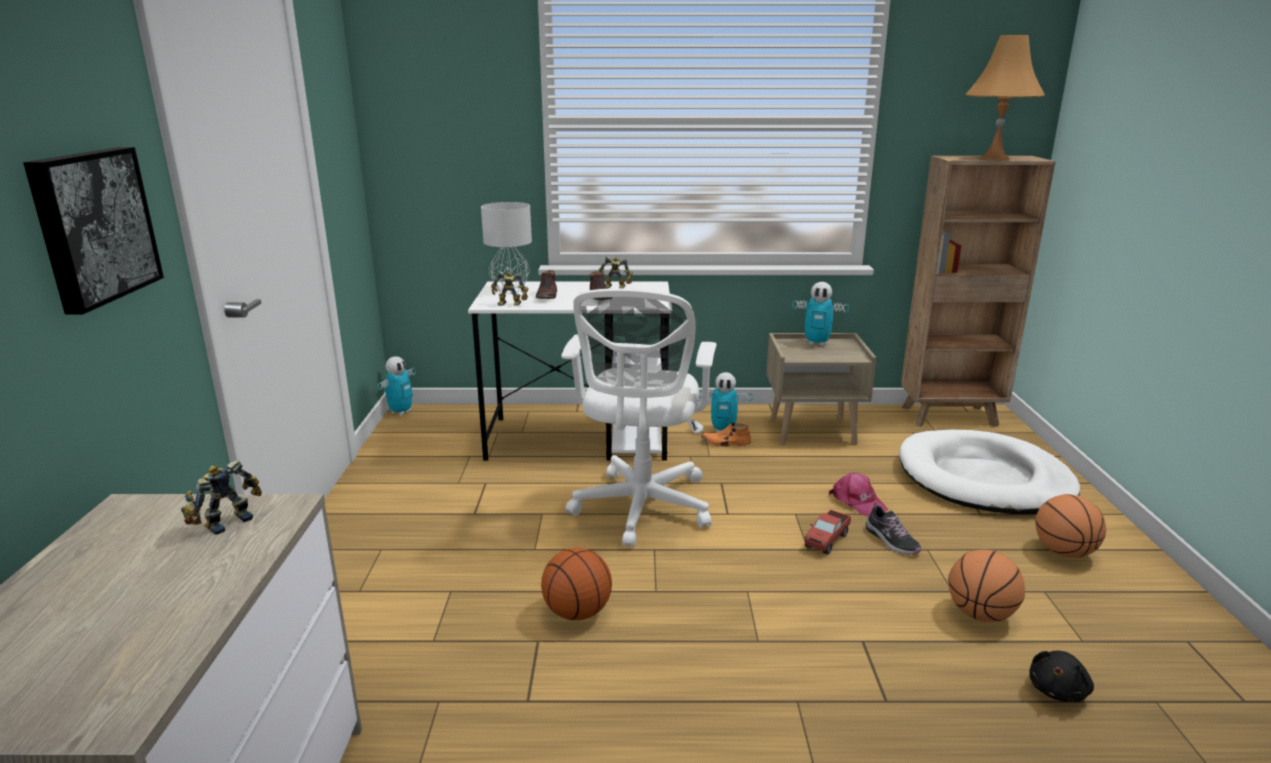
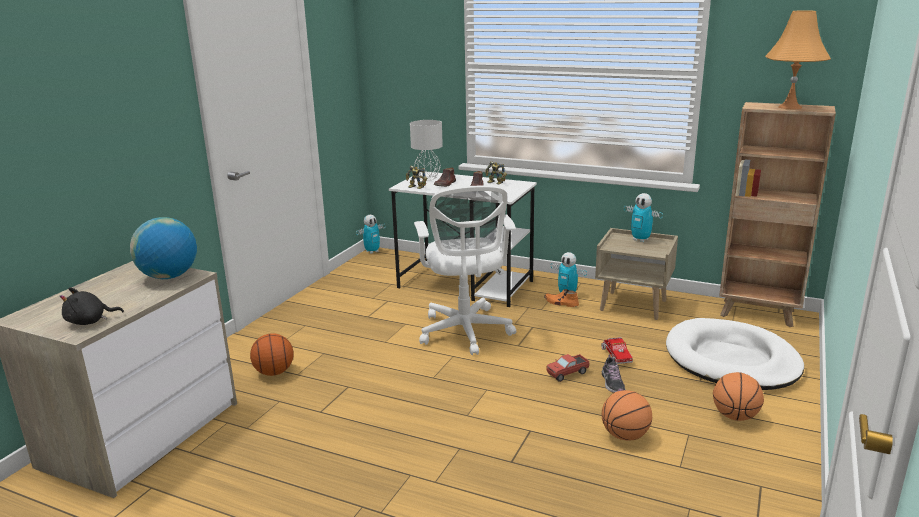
camera: 25 degrees right, 0 degrees up
(92, 226) = (146, 131): picture -> none
(225, 522) = (169, 276): toy robot -> globe
(577, 612) = (380, 378): basketball -> basketball (274, 372)
(641, 510) = (465, 333): white office chair -> white office chair turned 45 degrees counterclockwise
(857, 501) = (615, 355): pink cap -> toy truck
(1058, 690) = (627, 485): black plush toy -> black plush toy (90, 321)

